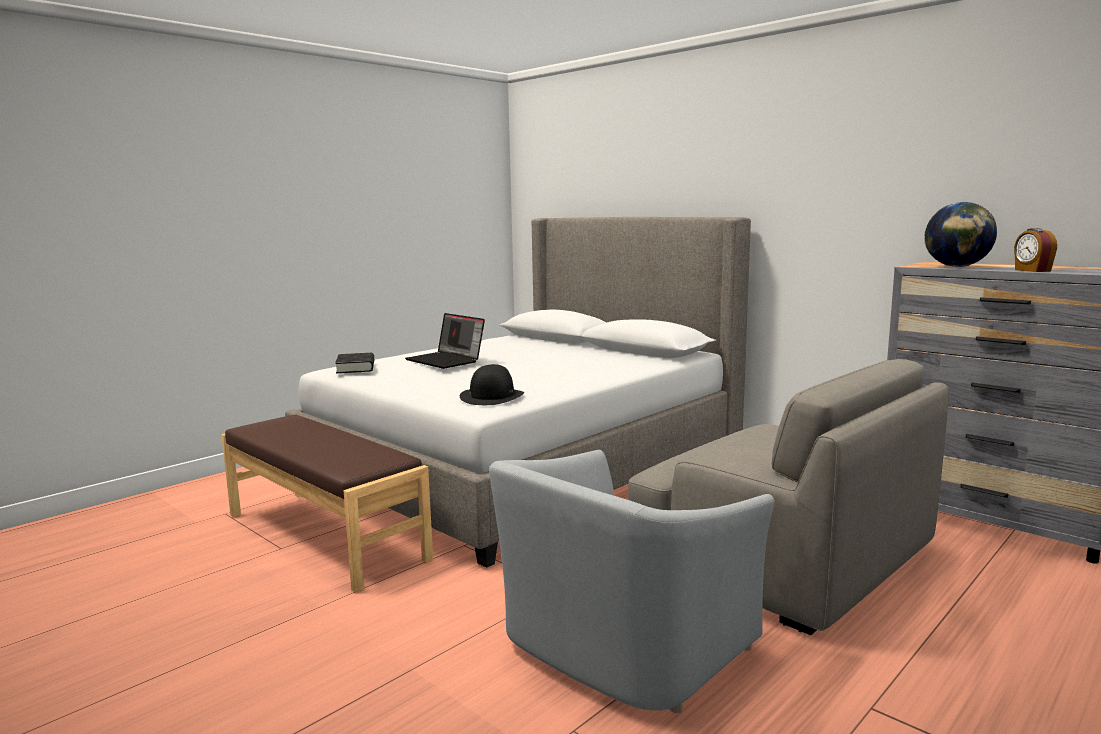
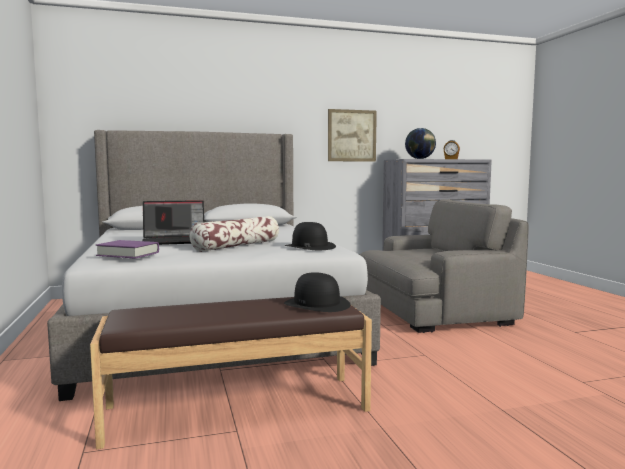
camera: 60 degrees left, 5 degrees down
(355, 367) = (128, 254): black book -> purple book
(361, 460) = (317, 304): none -> black hat
(465, 378) = (237, 246): none -> pillow
(623, 646) = (503, 356): grey armchair -> none
(864, 215) = (352, 135): none -> picture

